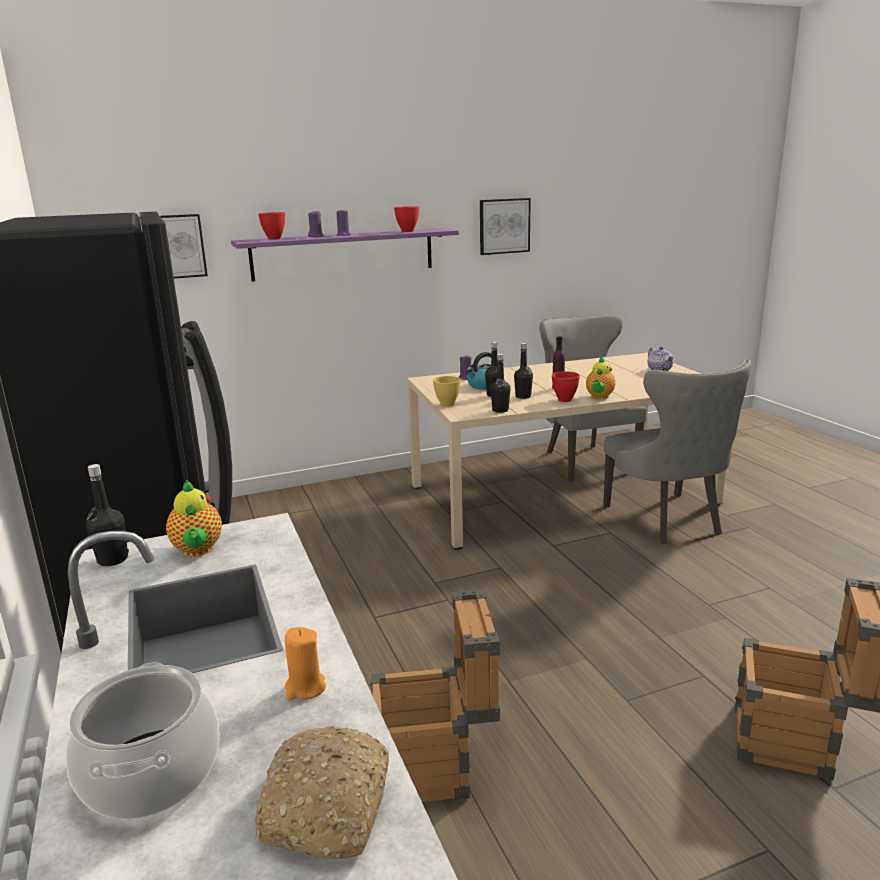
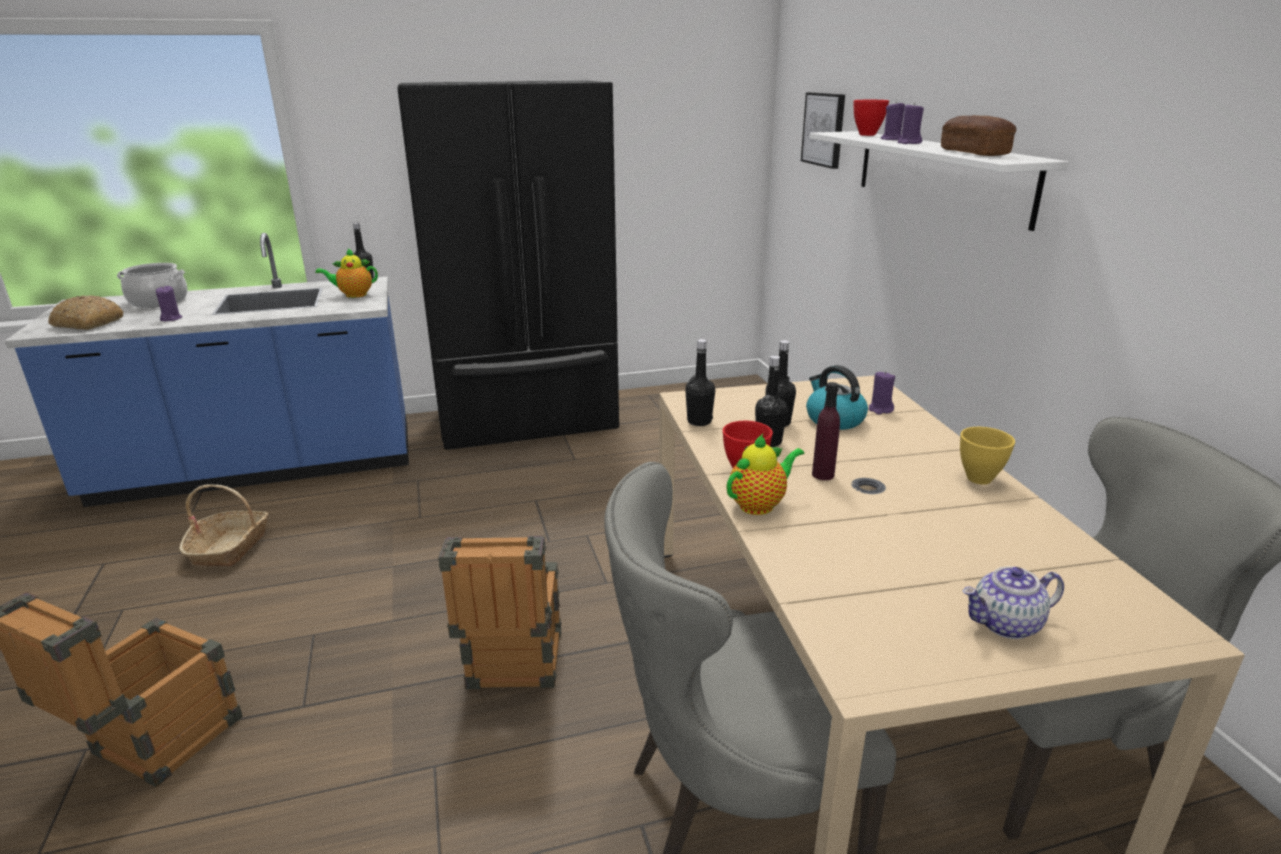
camera: 95 degrees right, 5 degrees up
(305, 688) = (171, 318): orange candle -> purple candle
(343, 254) = (939, 174): purple shelf -> white shelf
(407, 231) = (973, 153): red bowl -> bread
(436, 768) = (321, 523): crate -> crate (512, 668)
(447, 404) = (735, 392): yellow bowl -> yellow bowl (980, 479)
(504, 226) = (1185, 182): picture -> none
(507, 844) = (230, 547): none -> basket
(599, 397) = (759, 505): teapot -> teapot turned 120 degrees clockwise

